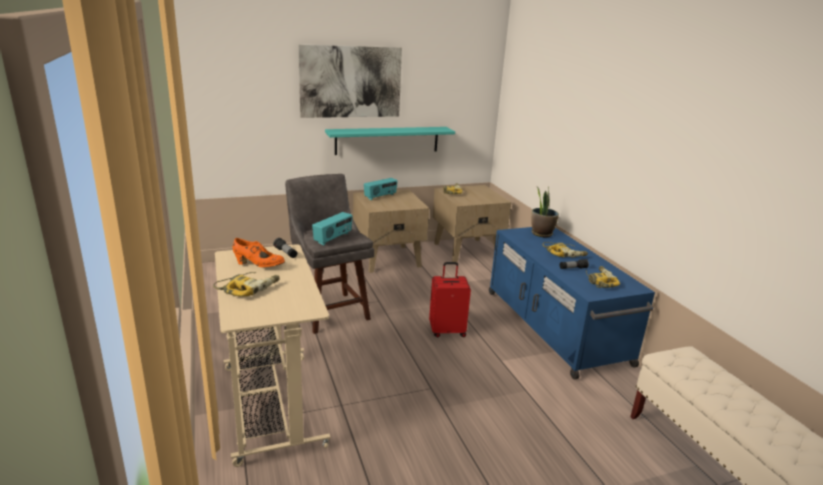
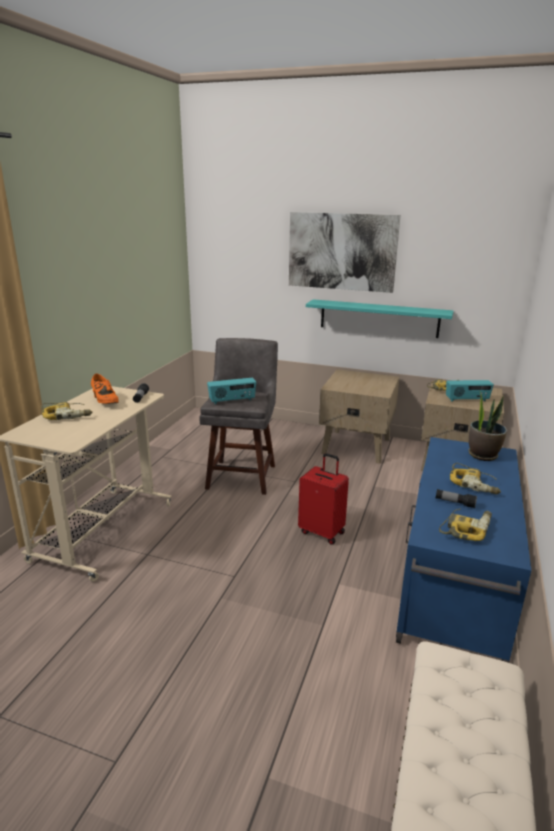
camera: 40 degrees right, 0 degrees up
(380, 196) = (356, 377): radio -> radio (467, 400)

